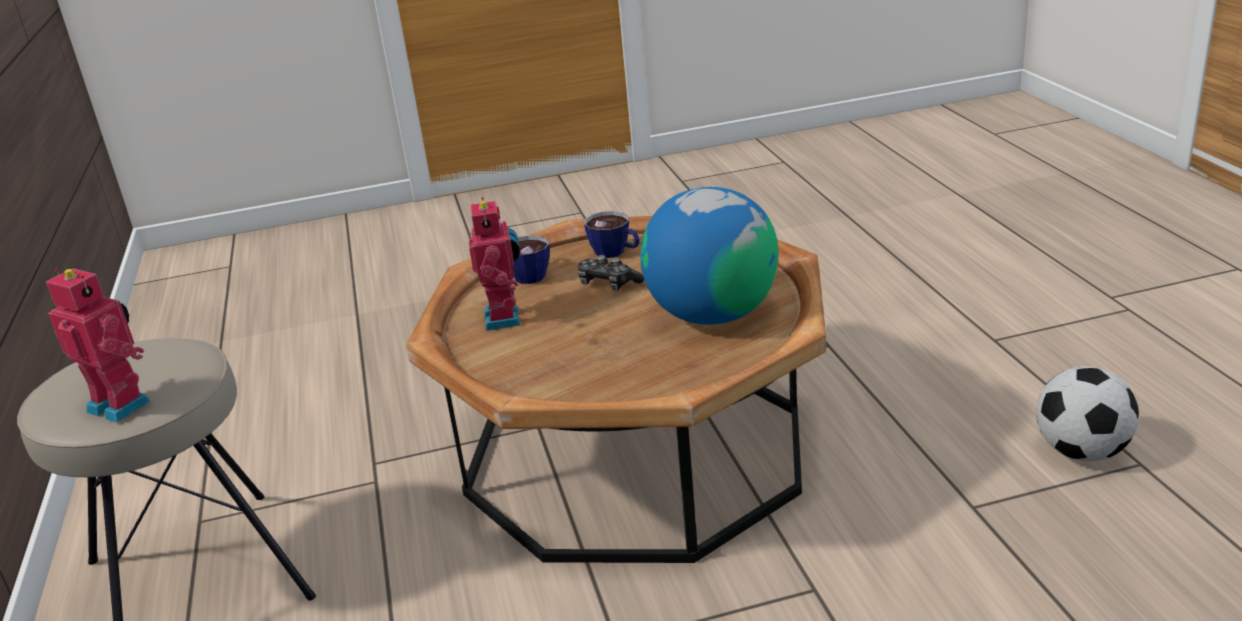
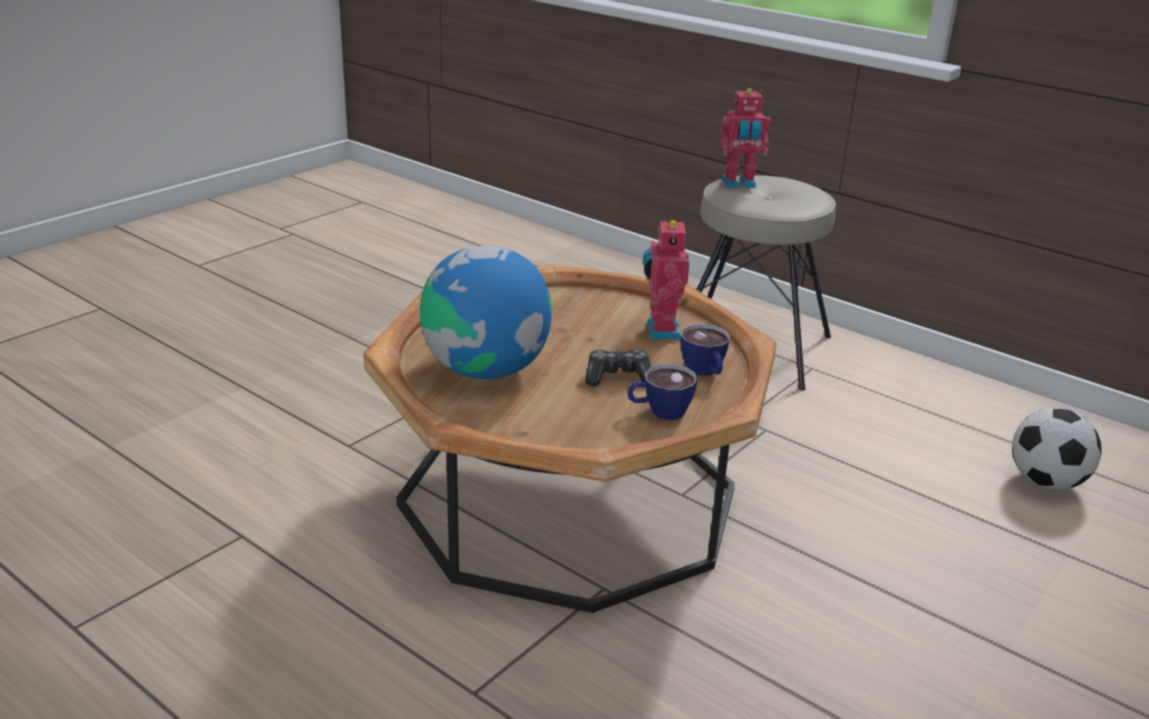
camera: 140 degrees right, 0 degrees up
(505, 318) = (660, 330): toy robot -> toy robot turned 45 degrees clockwise
(1081, 452) = (135, 624): football -> football (1046, 482)

